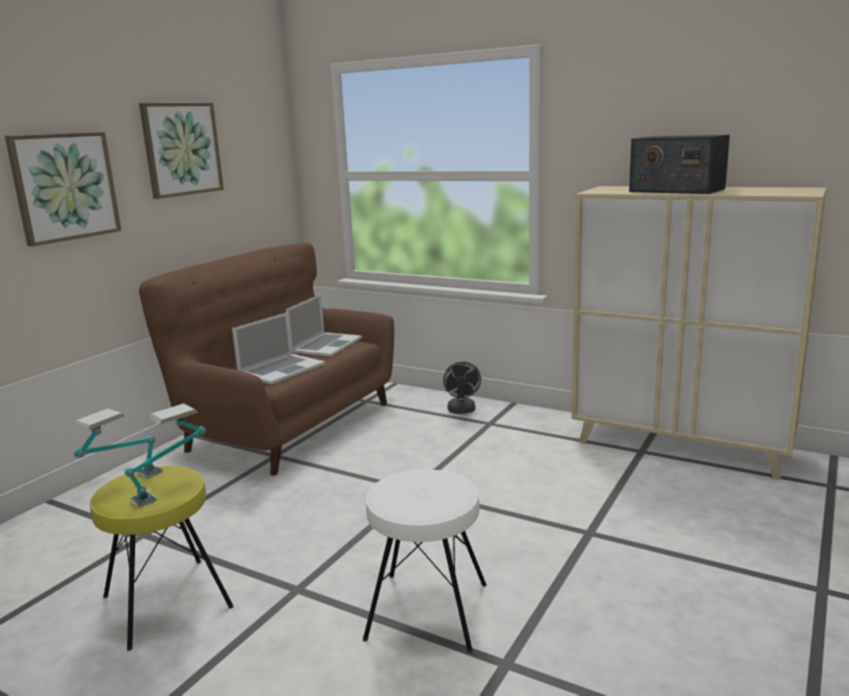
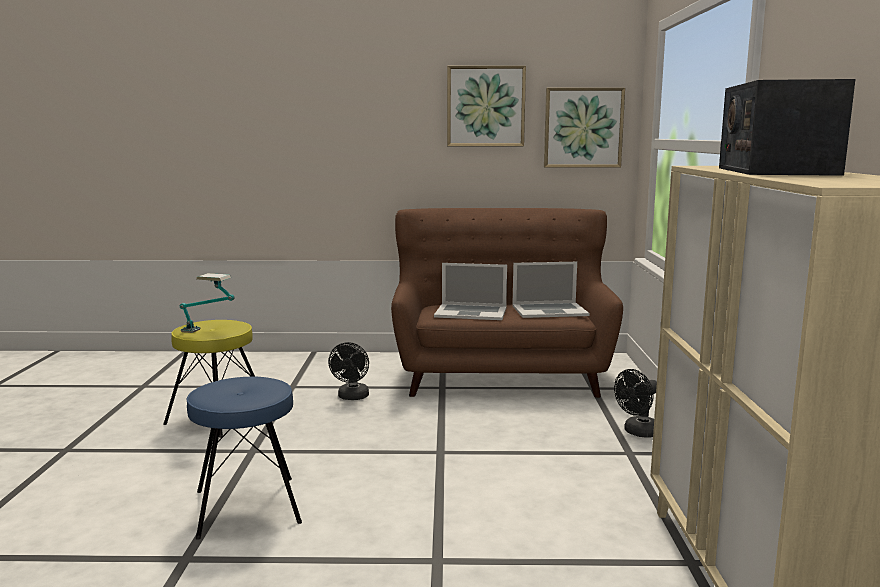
camera: 60 degrees right, 5 degrees down
(65, 187) = (368, 128): picture -> picture (583, 128)
(124, 485) = (211, 322): table lamp -> none
(233, 504) = (352, 397): none -> black fan
(426, 611) = (246, 506): white stool -> blue stool

